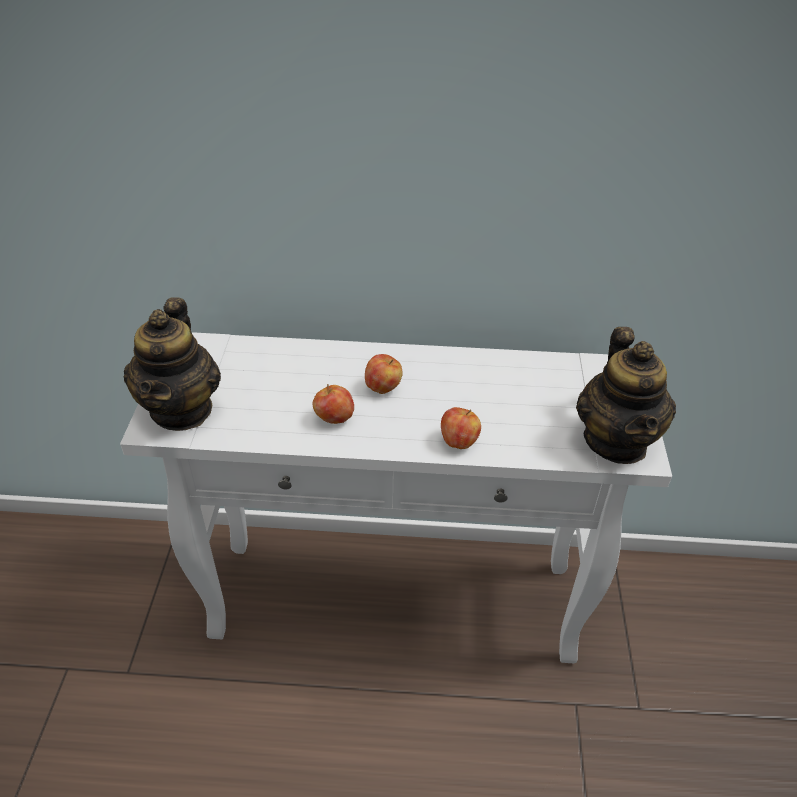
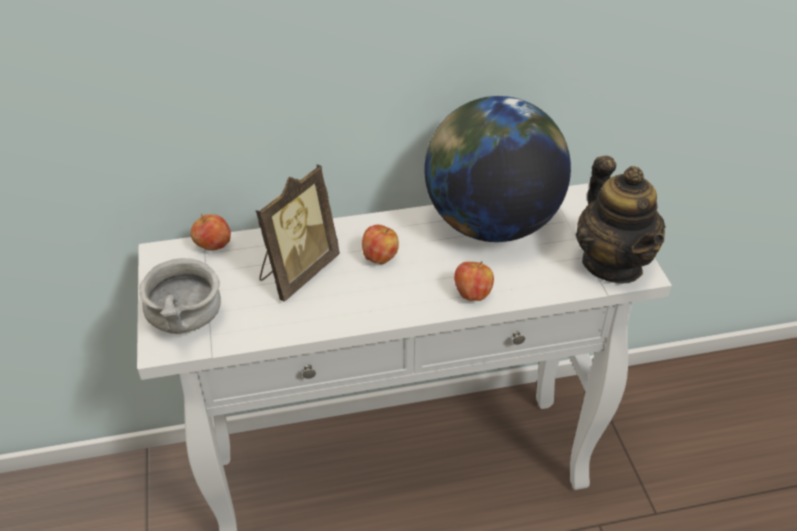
camera: 15 degrees left, 0 degrees up
(182, 409) = (187, 320): teapot -> grey bowl
(299, 385) = (297, 272): none -> picture frame
(334, 418) = (345, 298): apple -> apple (213, 246)
(505, 376) = (490, 224): none -> globe

